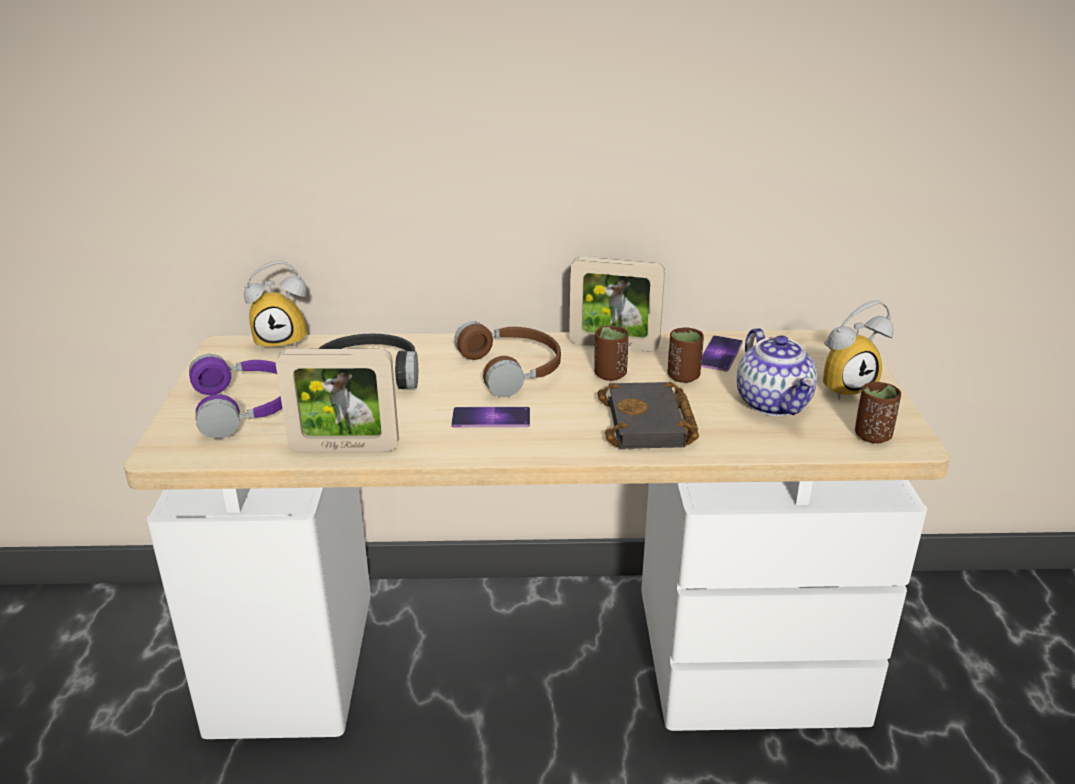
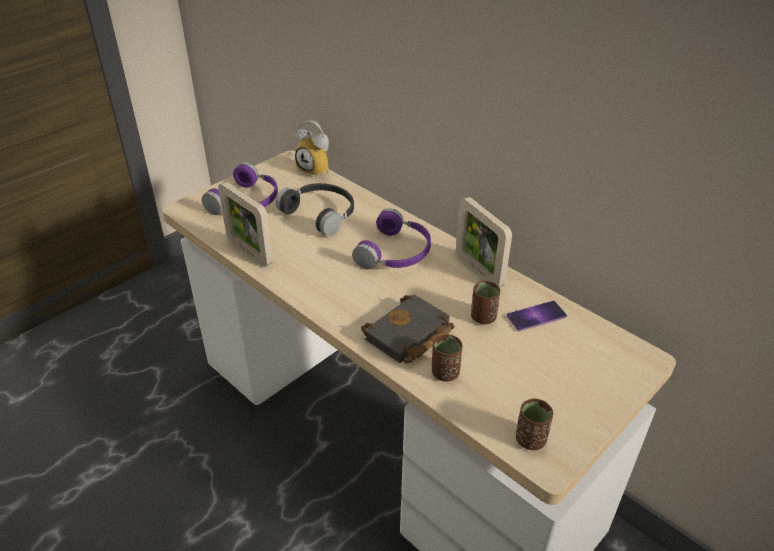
camera: 45 degrees right, 10 degrees up
(491, 418) = (336, 277): phone -> none
(514, 369) = (396, 253): brown headphones -> purple headphones
(610, 375) = (442, 289): brown cup -> brown cup (445, 373)
(774, 404) = (507, 373): teapot -> none
(845, 386) = (580, 394): alarm clock -> none

